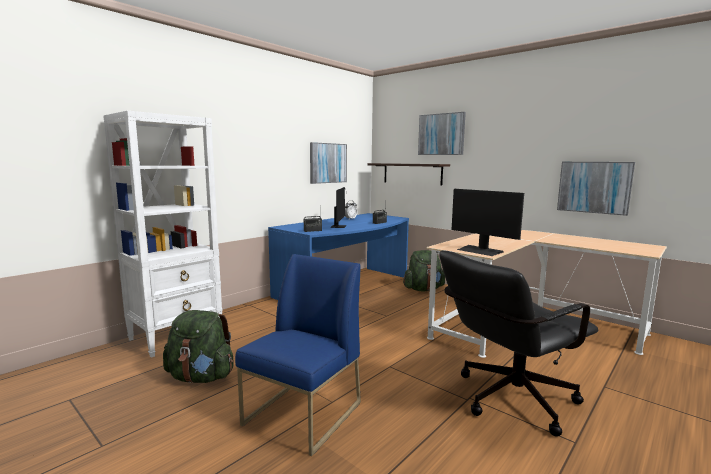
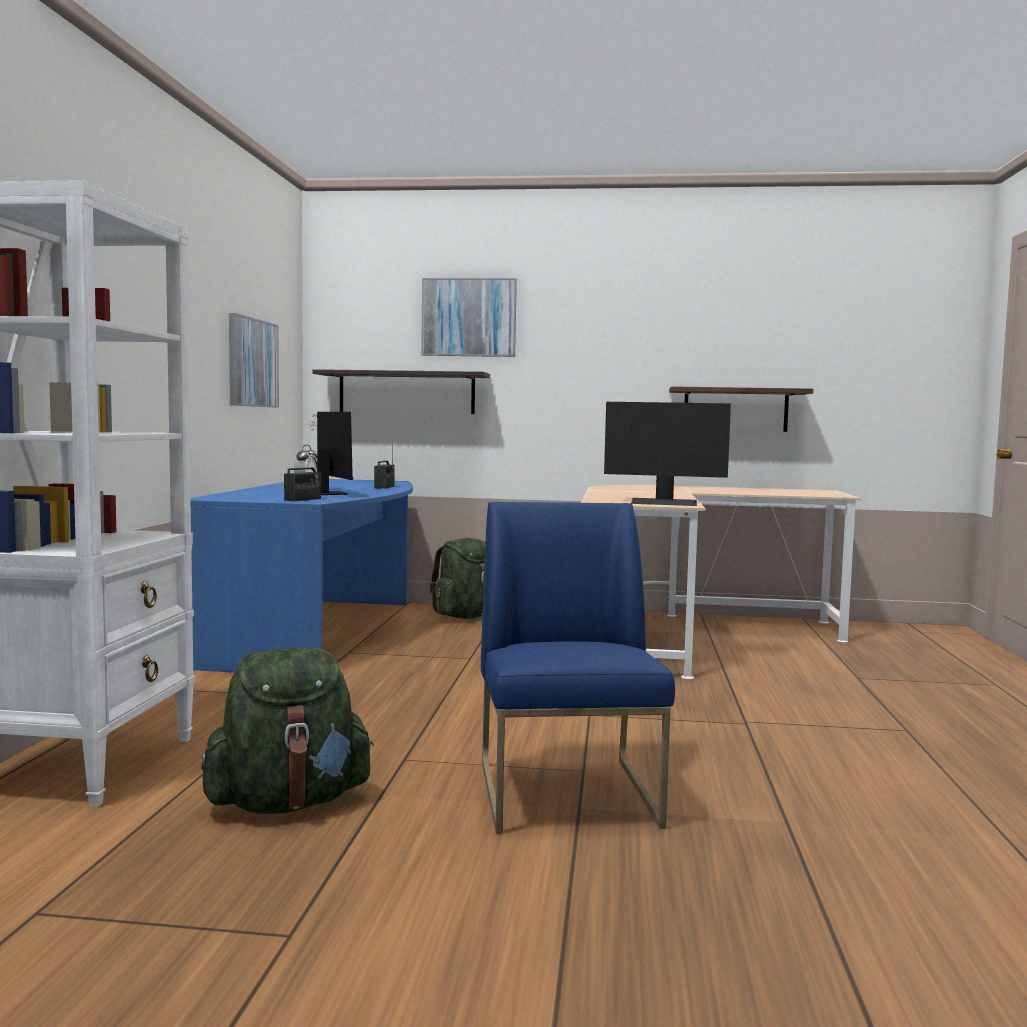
camera: 35 degrees left, 5 degrees down
(507, 401) = (789, 713): black office chair -> none
(594, 187) = (735, 409): picture -> shelf

